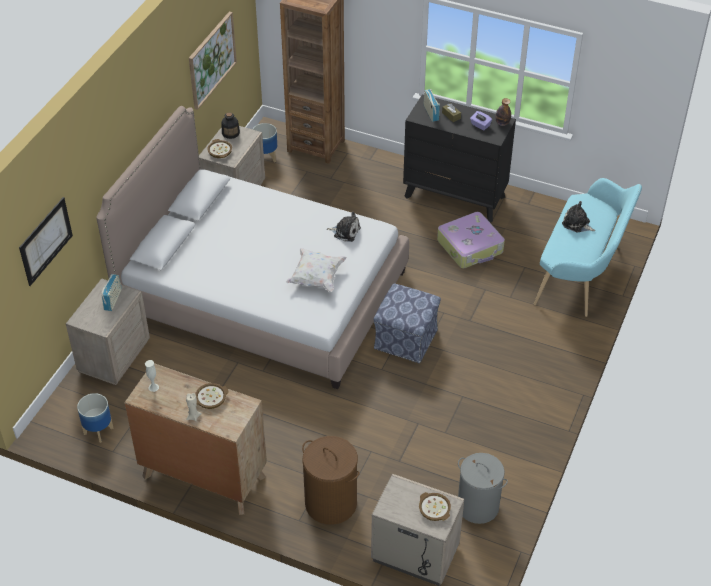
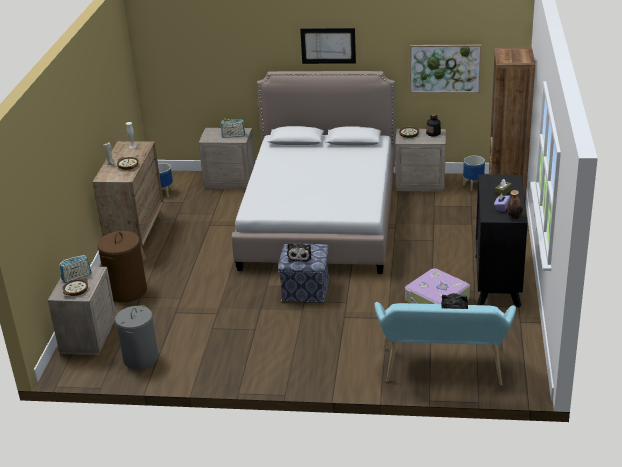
camera: 75 degrees right, 15 degrees down
(46, 241) = (206, 59): picture -> picture (328, 45)
(316, 278) = (296, 199): white pillow -> none
(345, 231) = (355, 200): plush toy -> plush toy (299, 256)
(431, 113) = (498, 183): radio -> radio (76, 277)

